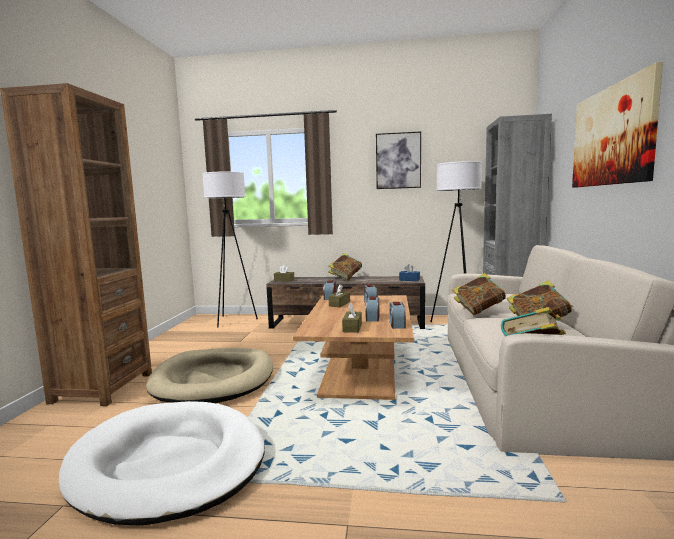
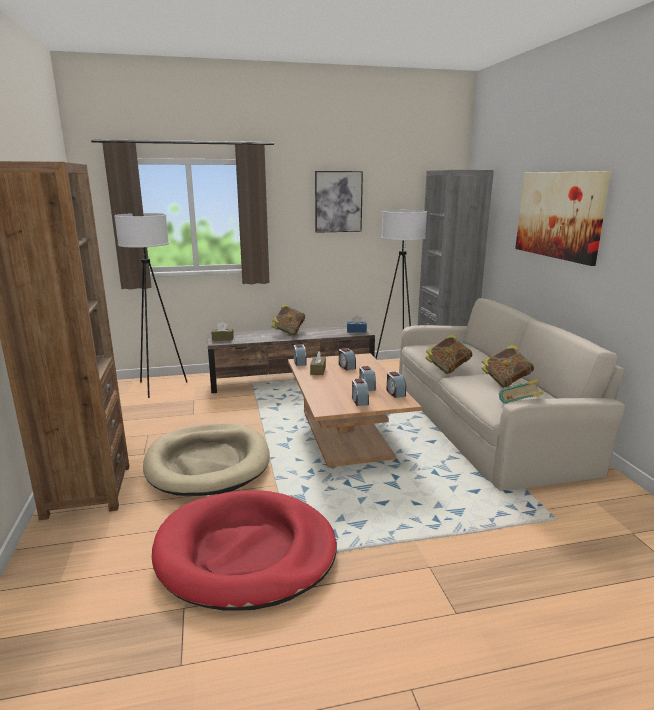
camera: 20 degrees left, 10 degrees up
(169, 464) = (246, 553): white dog bed -> red dog bed
(352, 328) = (359, 401): brown tissue box -> alarm clock

